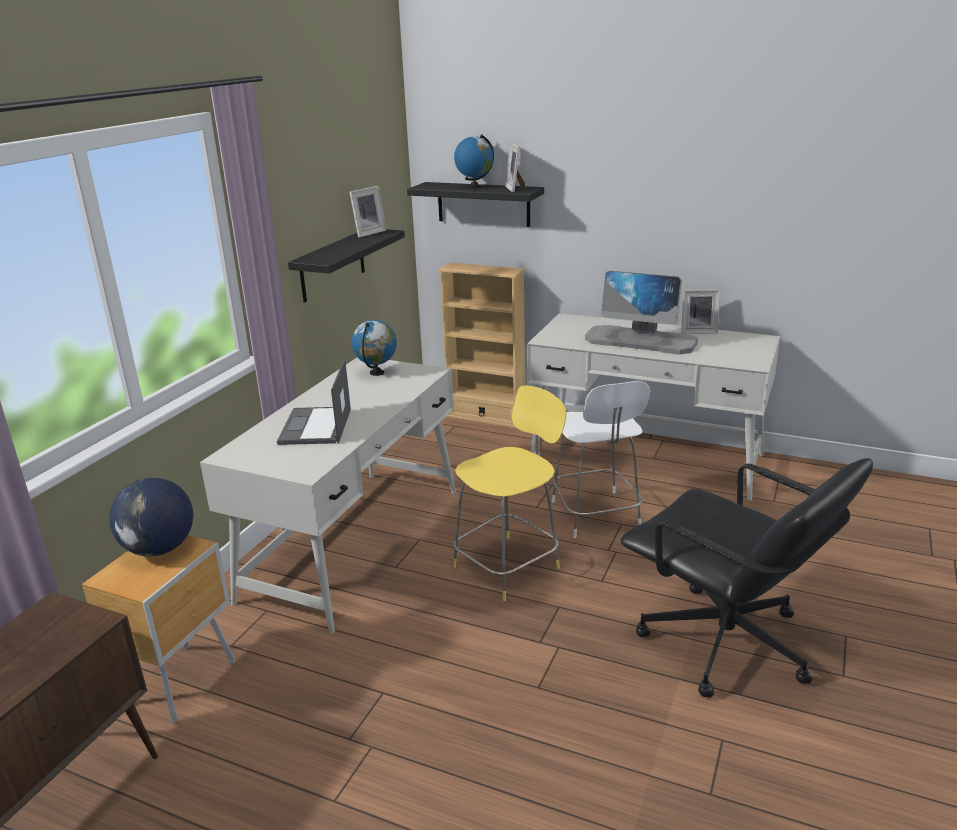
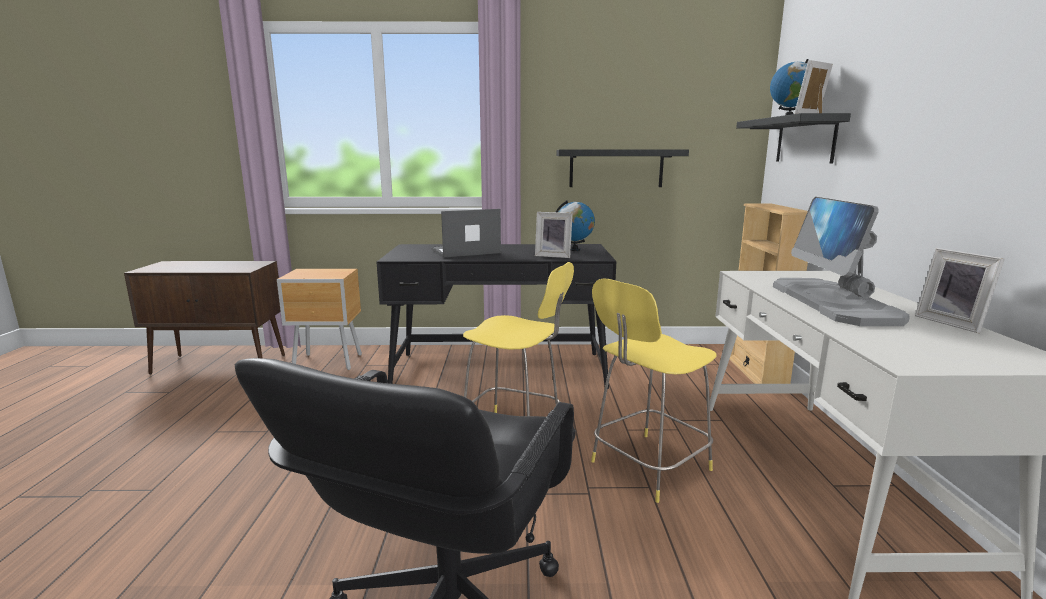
camera: 65 degrees right, 10 degrees down
(160, 549) = (332, 272): globe -> none
(355, 542) = (500, 370): white desk -> black desk
(368, 233) = (661, 149): picture frame -> picture frame (553, 256)
(596, 516) = (647, 467): white stool -> yellow stool

